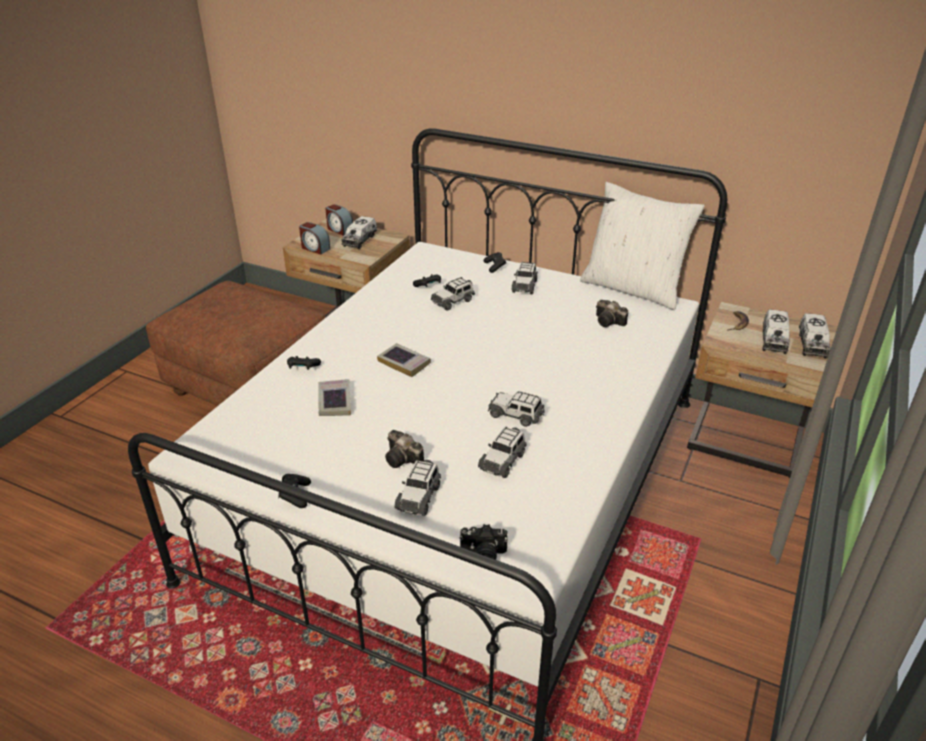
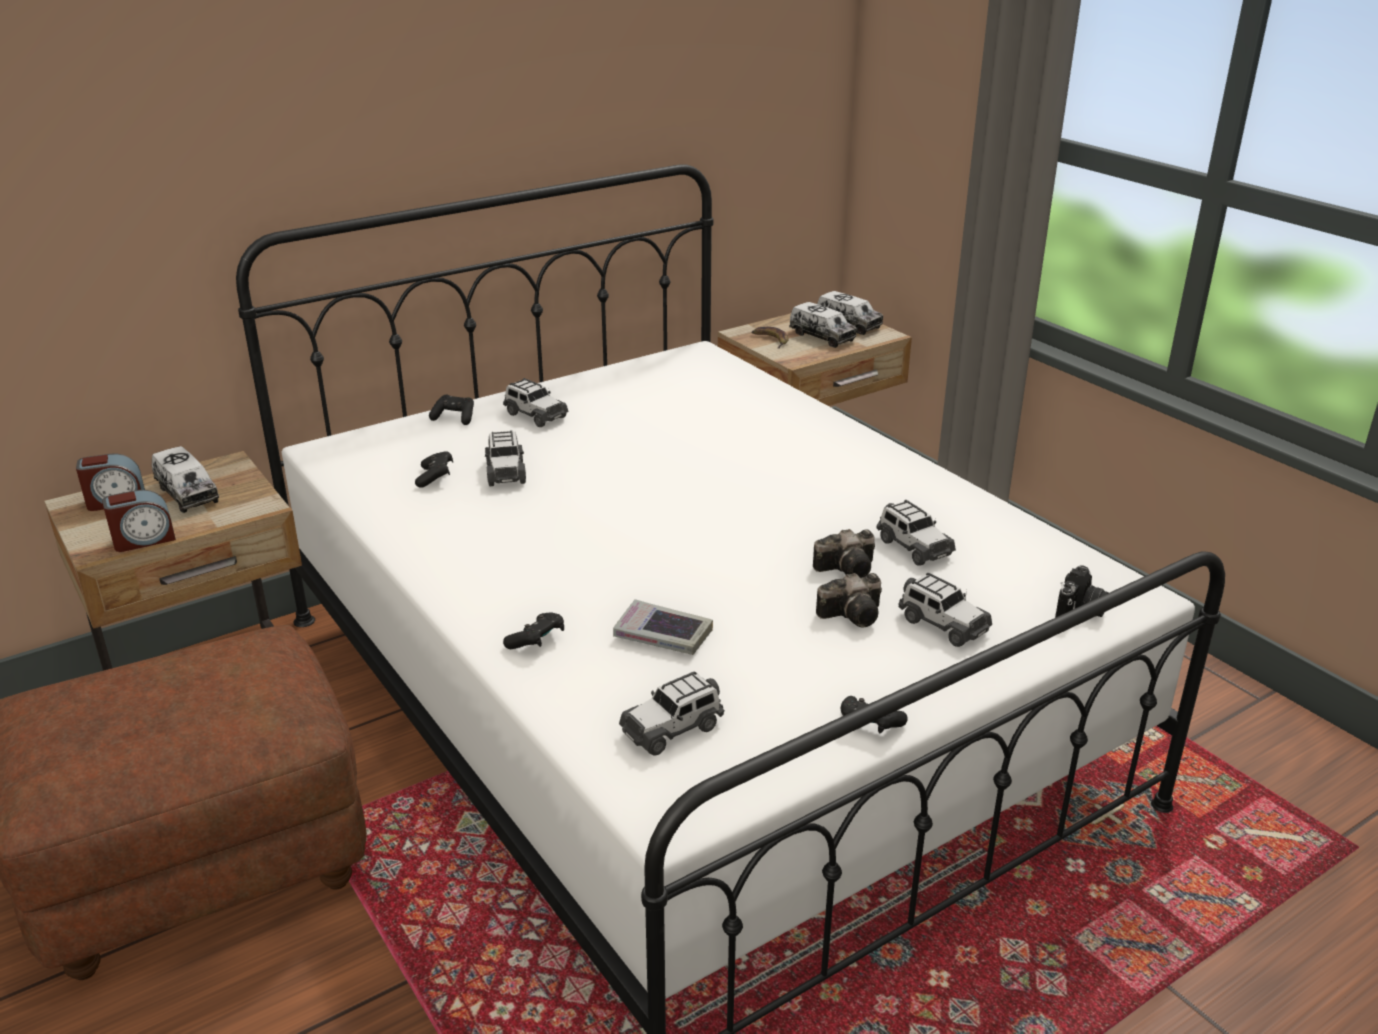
camera: 60 degrees left, 5 degrees down
(404, 363) = (623, 553): book -> none
(516, 415) = (827, 511): toy car -> toy car (672, 728)
(610, 322) = (691, 396): camera -> camera (849, 568)
(633, 288) = (634, 360): white pillow -> none

